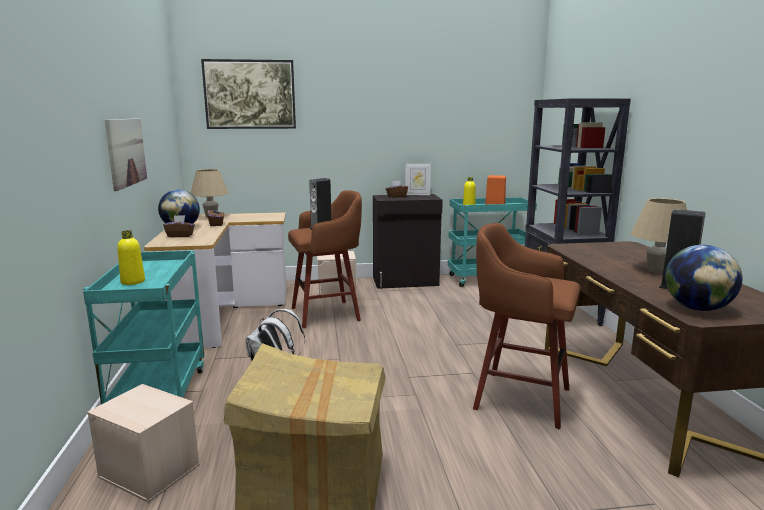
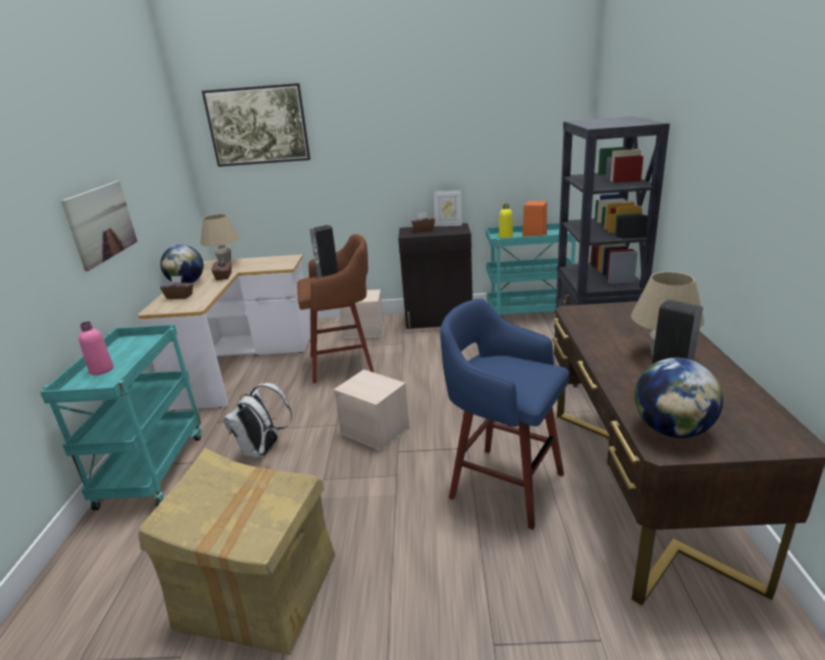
camera: 10 degrees right, 10 degrees up
(133, 281) = (101, 370): yellow bottle -> pink bottle
(151, 471) = (118, 560): beige storage box -> beige storage box (376, 431)
(518, 397) = (503, 484): brown stool -> blue stool

